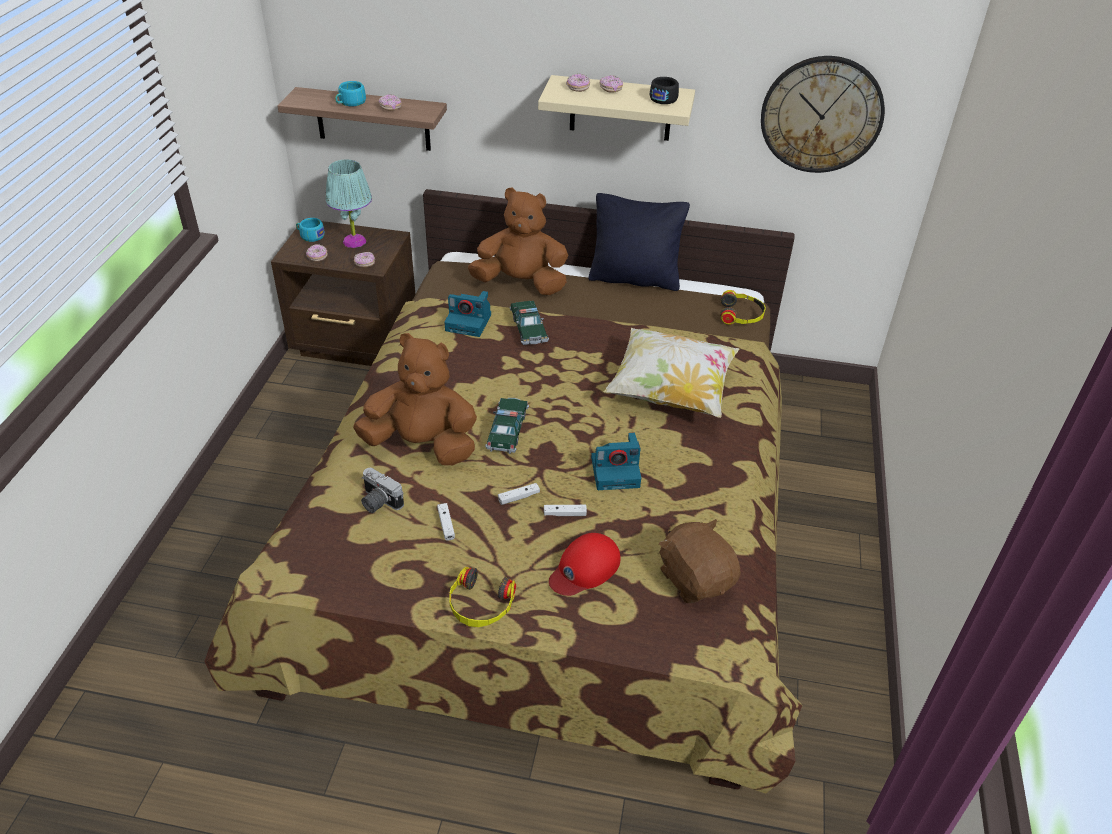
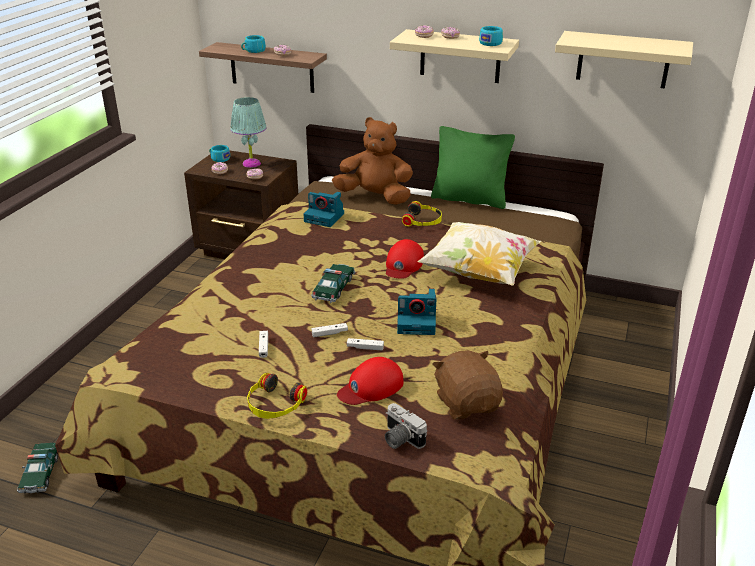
camera: 10 degrees right, 10 degrees down
(378, 502) = (213, 328): camera -> camera (399, 439)
(422, 445) = (262, 293): brown plush toy -> none
(528, 329) = (371, 224): toy car -> toy car (41, 473)
(581, 388) = (403, 264): none -> red cap
(634, 279) = (469, 199): black pillow -> green pillow
(665, 98) = (492, 43): black cup -> turquoise cup
(741, 315) = (554, 227): headphones -> headphones (423, 221)
(821, 114) = (623, 60): wall clock -> beige shelf

